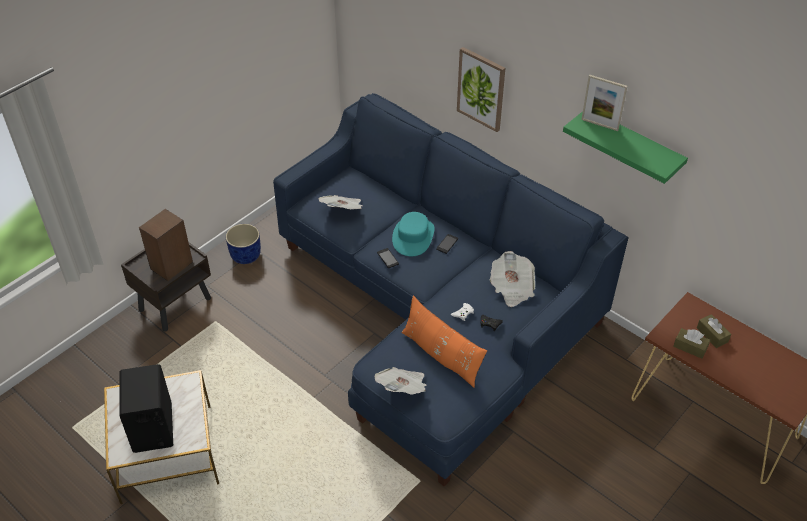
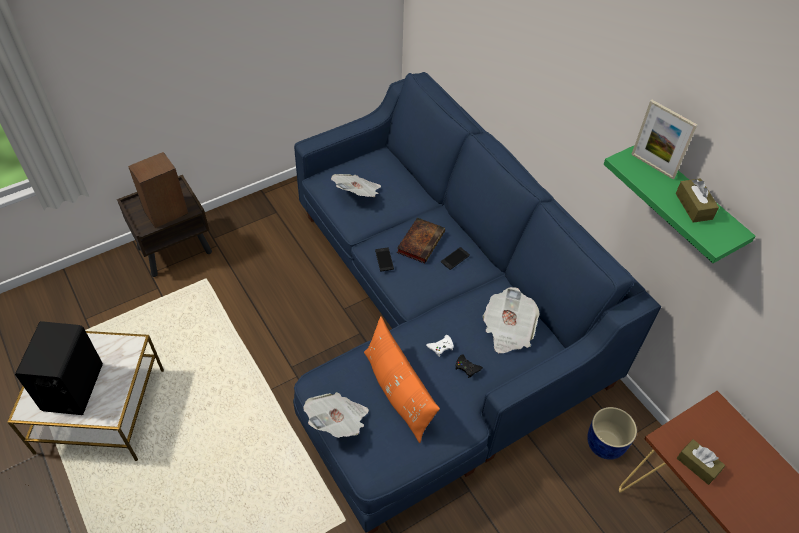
camera: 15 degrees right, 5 degrees up
(246, 255) = (264, 215): blue planter -> blue planter (606, 444)
(413, 237) = (421, 241): turquoise hat -> book
(481, 89) = (532, 91): picture -> none
(712, 335) = (731, 456): brown tissue box -> brown tissue box (693, 206)

